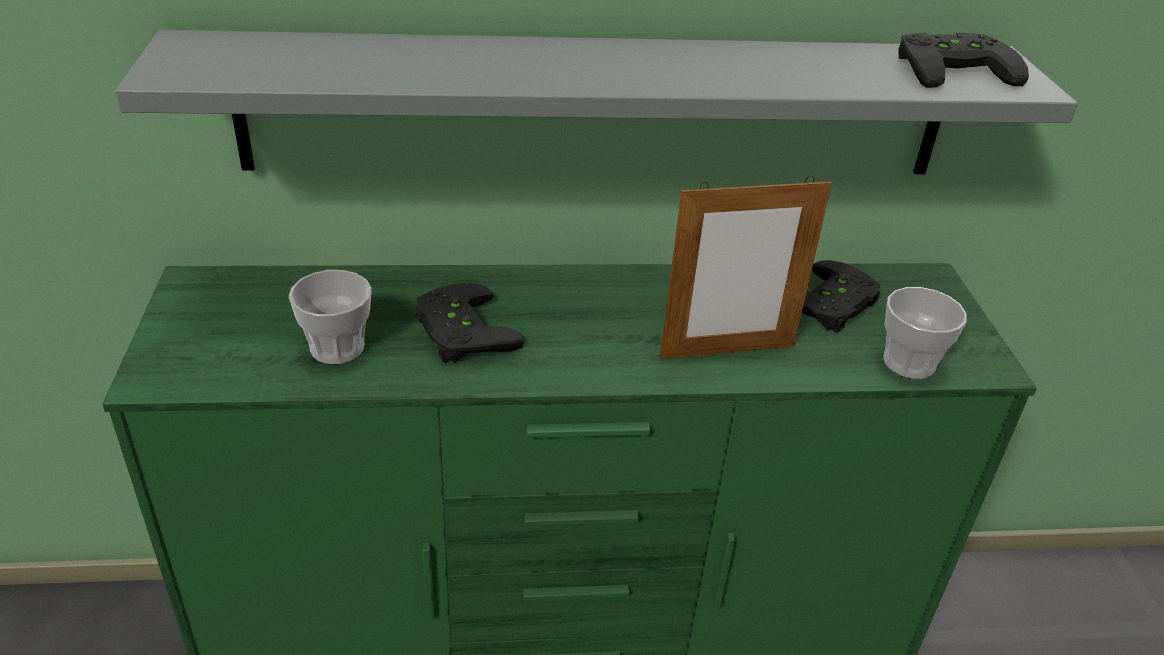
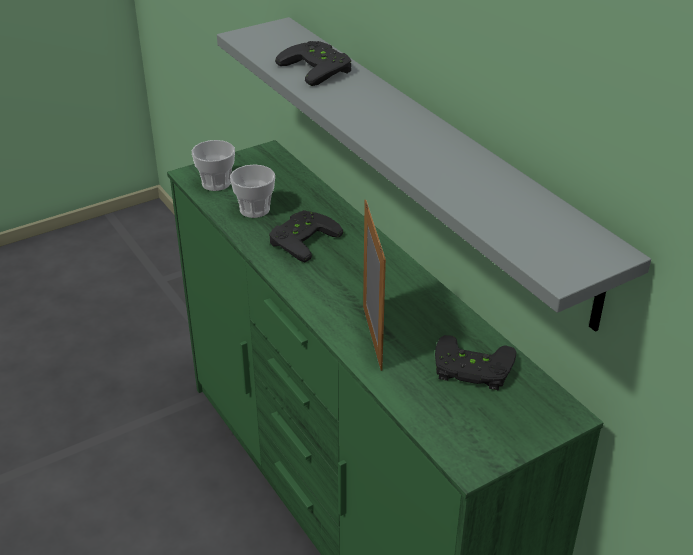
camera: 65 degrees right, 0 degrees up
(727, 351) = (372, 337): picture frame -> picture frame turned 150 degrees counterclockwise
(909, 362) = (435, 420): cup -> cup (216, 183)
(952, 68) = (554, 236): black game controller -> black game controller (319, 68)

